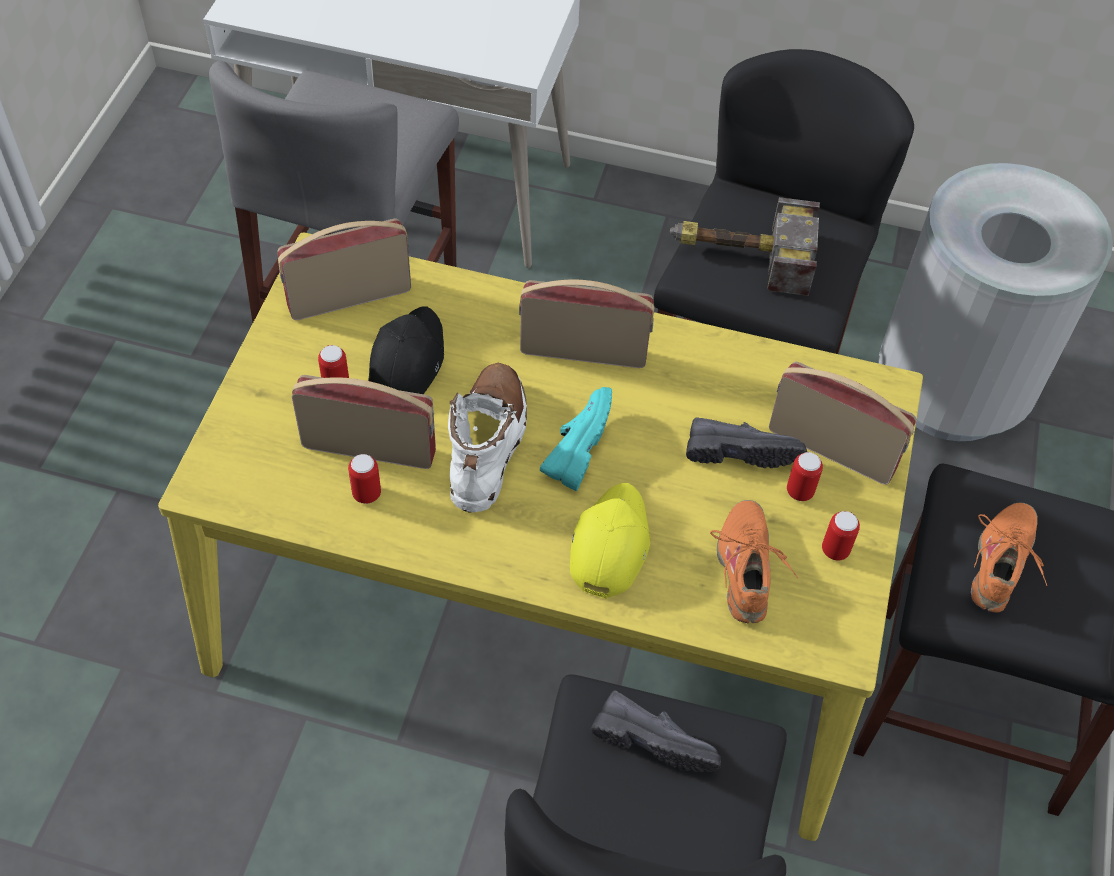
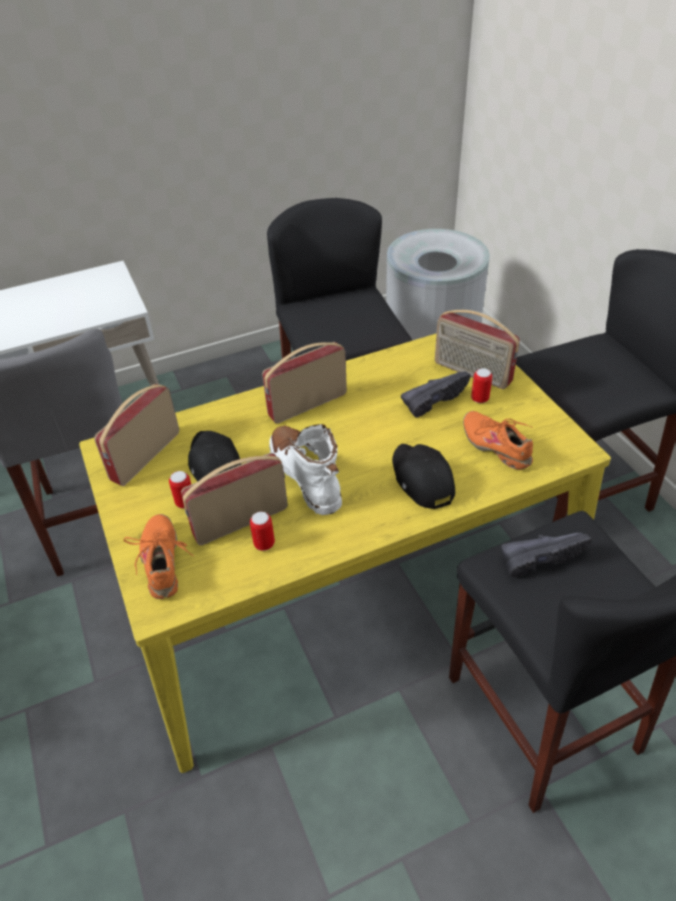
camera: 35 degrees left, 10 degrees down
(575, 447) = (352, 448): turquoise shoe -> none
(609, 545) = (421, 480): yellow cap -> black cap
(738, 254) = (329, 327): hammer -> none
(832, 448) = (471, 373): radio -> radio turned 135 degrees counterclockwise
(835, 550) = (524, 412): can -> none
(1001, 564) = (587, 378): orange shoe -> orange shoe (163, 562)

